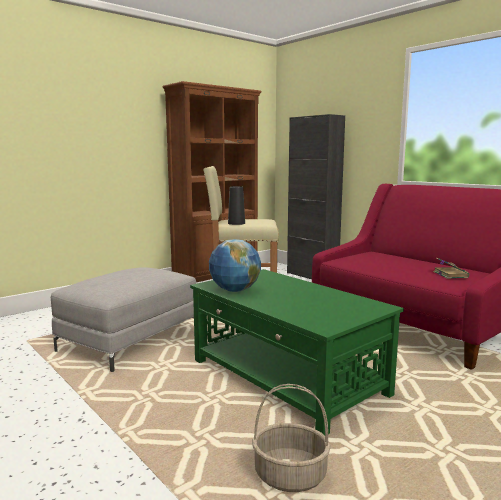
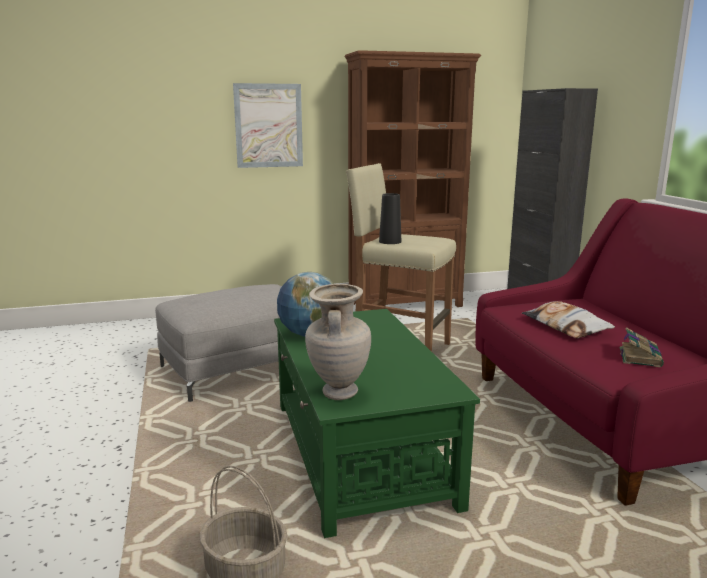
camera: 25 degrees right, 5 degrees up
(104, 139) = (268, 126): none -> picture
(313, 320) = (338, 393): none -> beige vase
(388, 265) = (565, 326): none -> pillow

